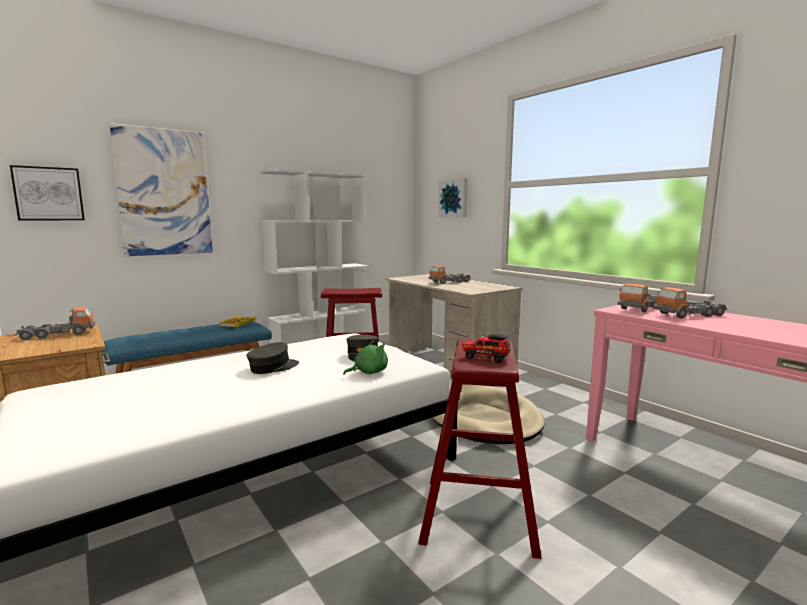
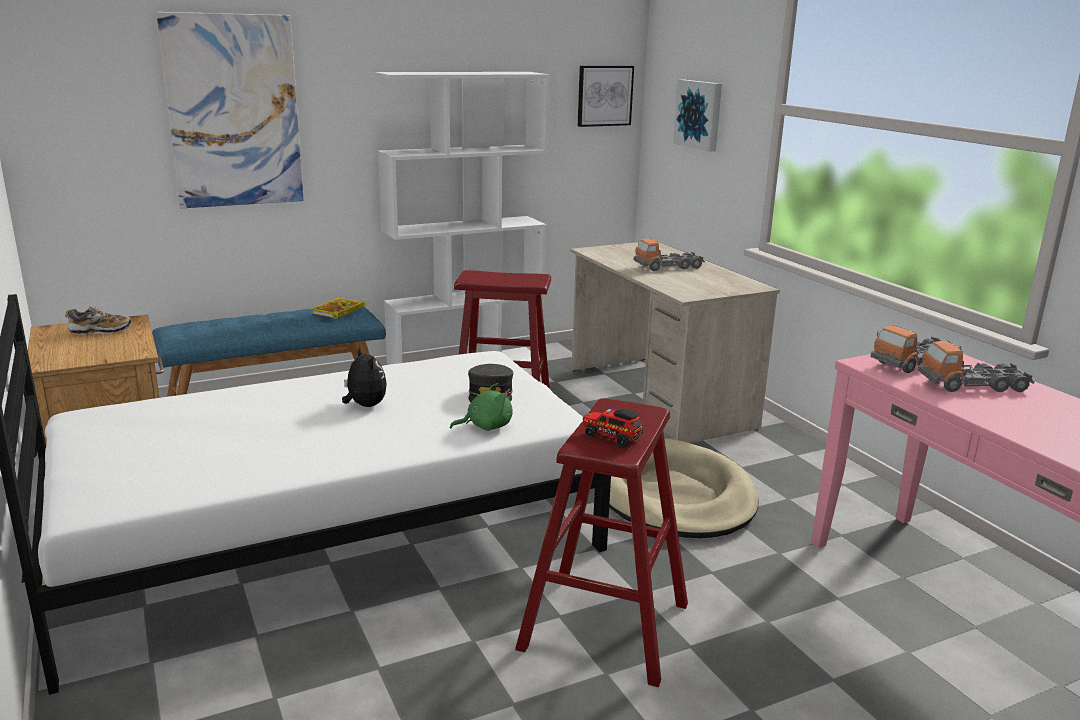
camera: 10 degrees right, 10 degrees up
(48, 194) = (80, 121): picture -> picture (604, 95)
(58, 335) = (100, 331): toy truck -> shoe
(273, 367) = (364, 405): grey cap -> plush toy

